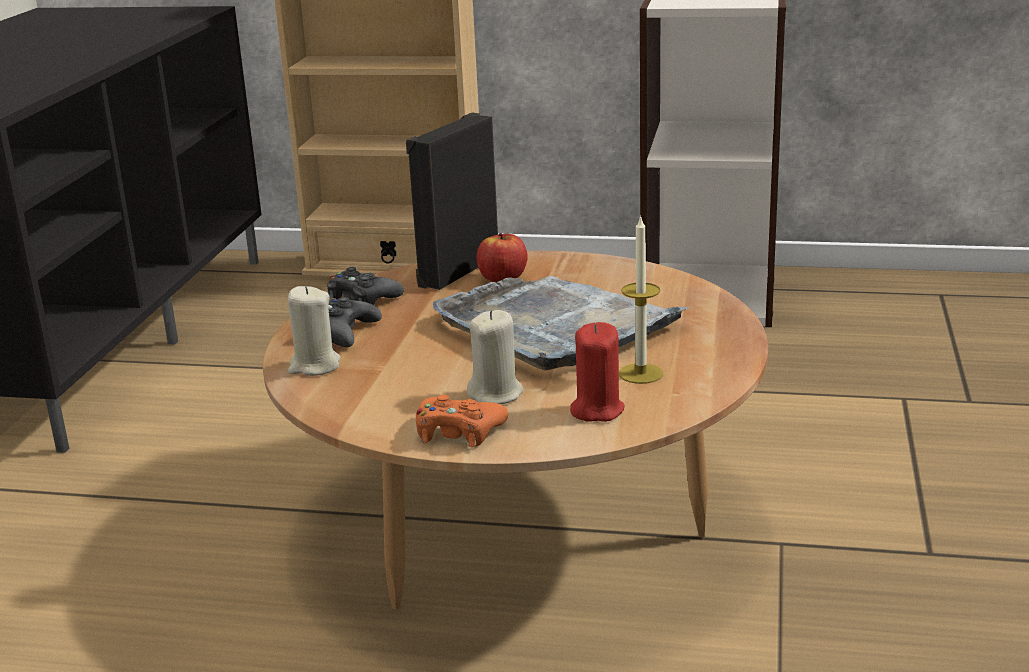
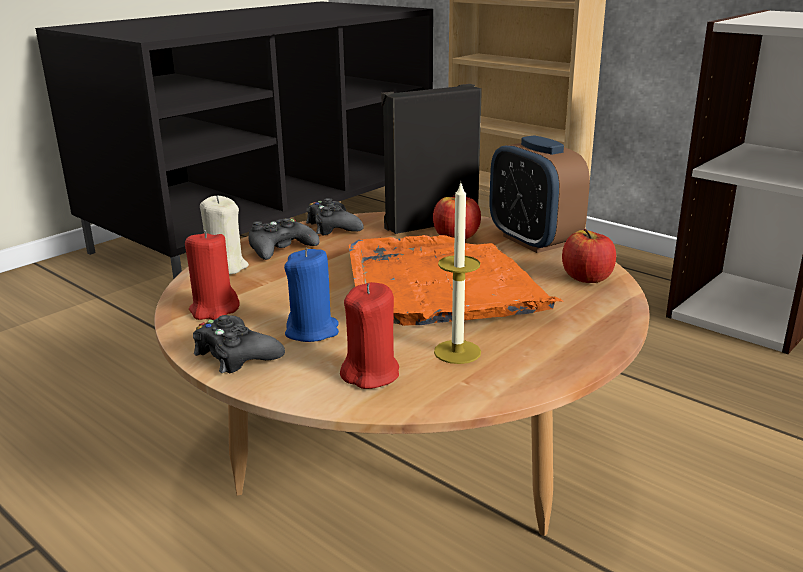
camera: 30 degrees right, 0 degrees up
(372, 404) = (214, 310): none -> red candle
(458, 432) = (236, 355): orange game controller -> black game controller
(496, 394) = (312, 331): beige candle -> blue candle
(555, 327) = (442, 287): grey tray -> orange tray
(578, 264) = (533, 241): none -> alarm clock
(666, 286) = (587, 278): none -> apple

